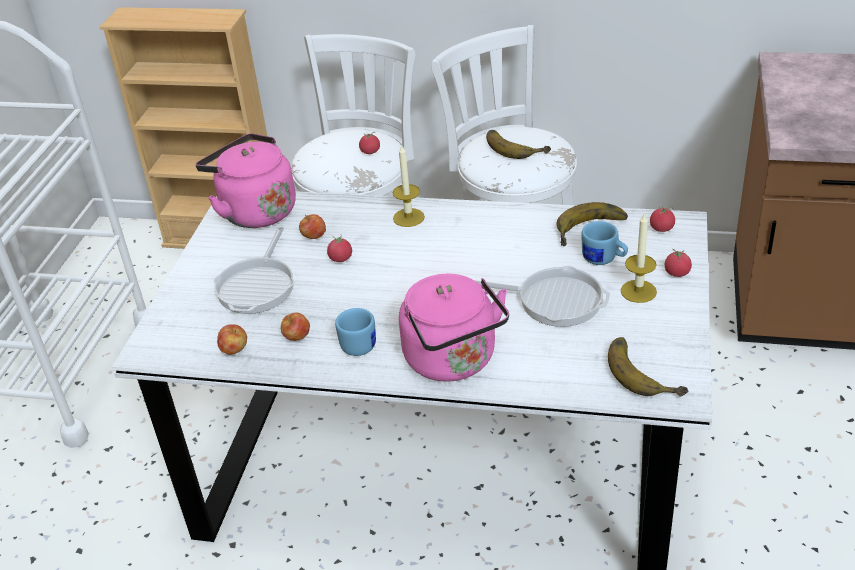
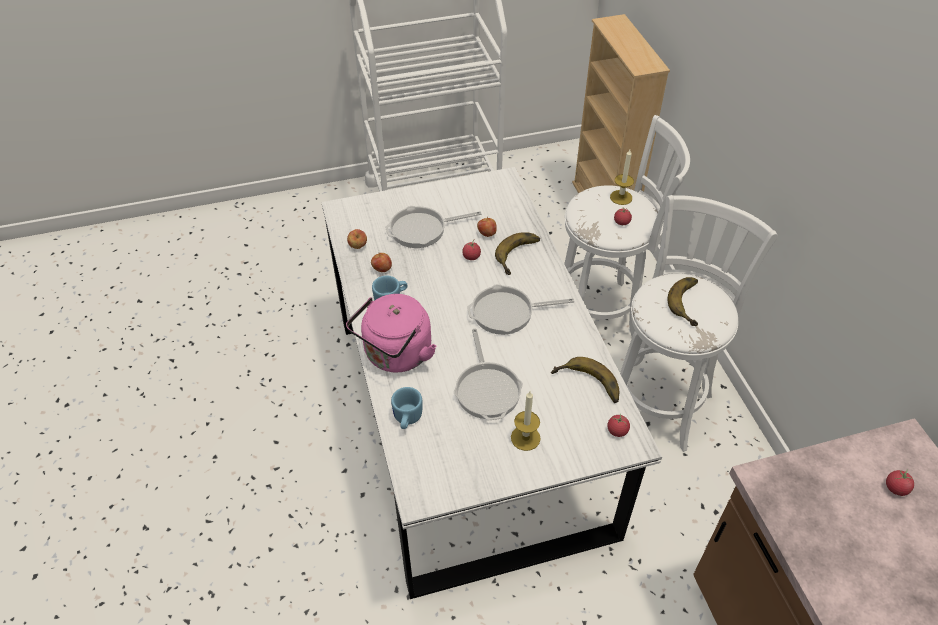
camera: 60 degrees right, 10 degrees up
(255, 211) = (498, 193): pink kettle -> none
(408, 217) = (538, 273): candle -> candle (621, 197)
(451, 255) = (507, 313): none -> frying pan
(604, 260) = (553, 404): blue mug -> blue mug (406, 419)
(645, 371) = (435, 468): banana -> banana (521, 256)
(677, 273) = (562, 457): tomato -> tomato (895, 488)

